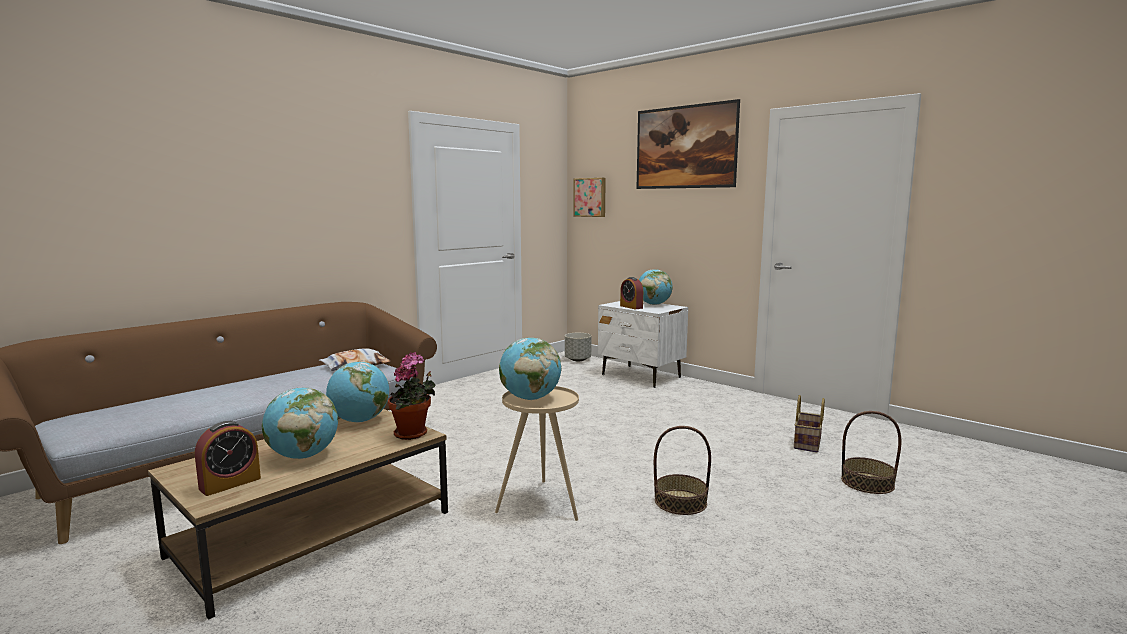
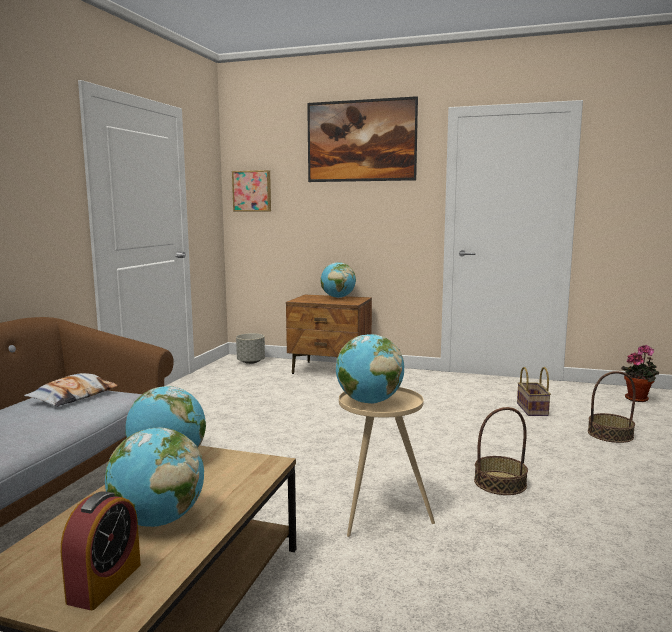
camera: 25 degrees left, 0 degrees up
(413, 434) = (259, 465): potted plant -> potted plant (638, 399)
(631, 307) = (321, 301): alarm clock -> none
(641, 376) = (330, 370): white nightstand -> brown nightstand

